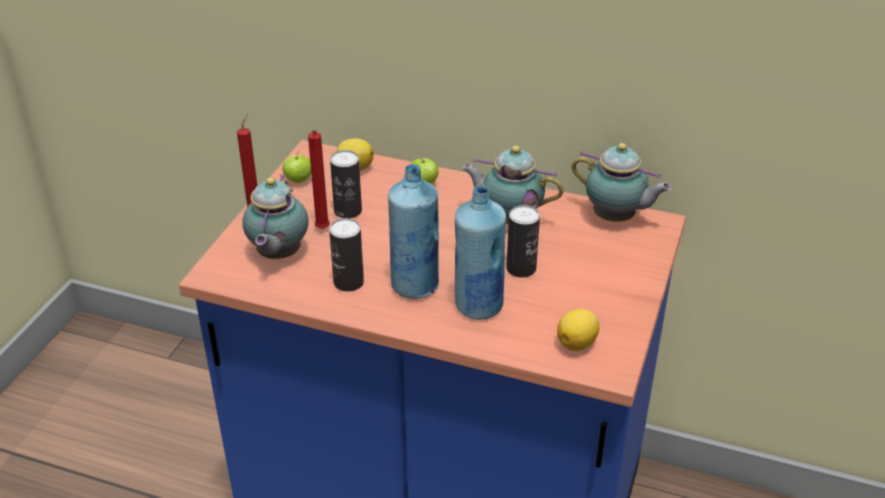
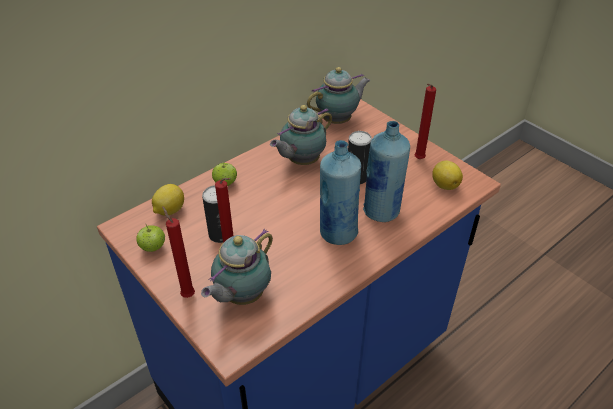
camera: 60 degrees left, 5 degrees up
(277, 255) = (241, 296): teapot -> teapot turned 90 degrees clockwise
(348, 282) = (308, 266): can -> none
(605, 306) = (418, 160): none -> red candle

